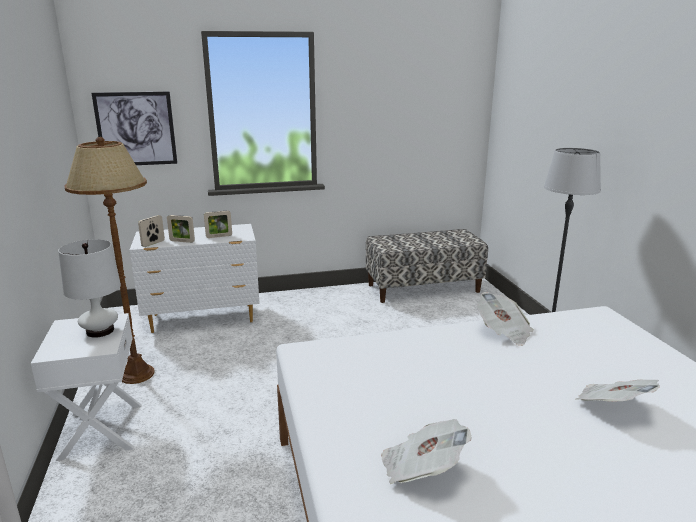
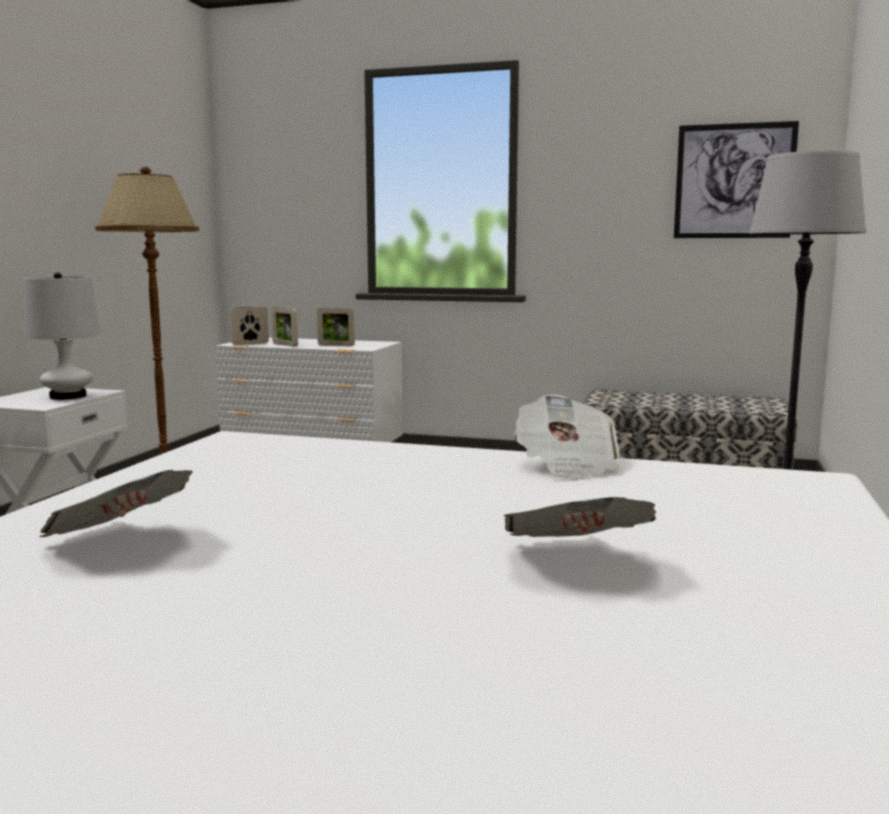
camera: 30 degrees right, 10 degrees down
(136, 129) = (278, 203): picture -> picture (734, 181)

